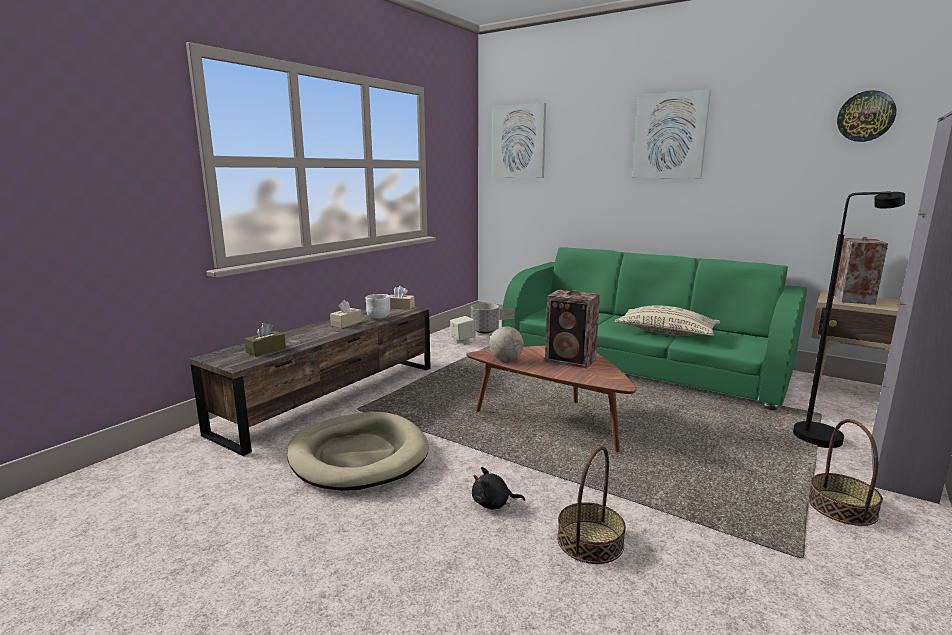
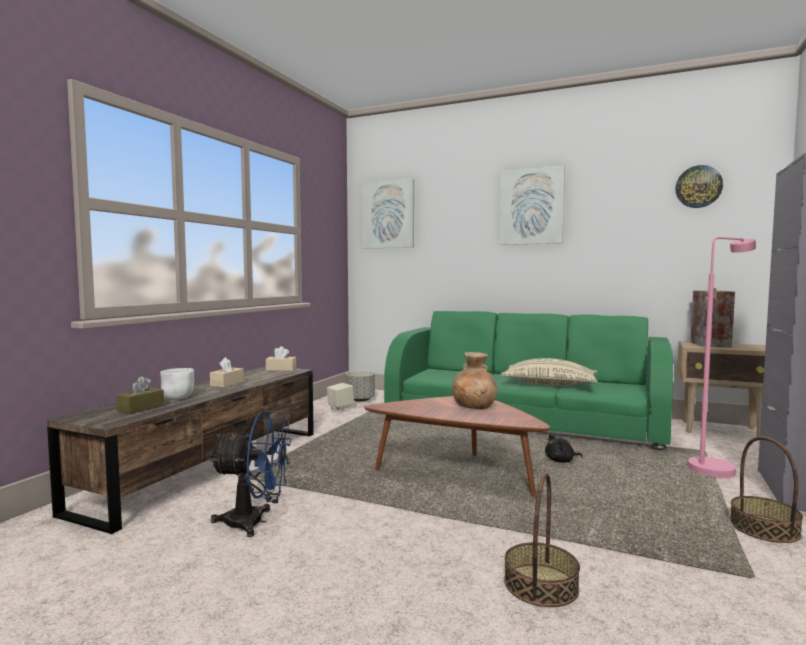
camera: 10 degrees left, 10 degrees down
(358, 455) = (255, 522): beige dog bed -> blue fan
(379, 317) = (261, 378): white bowl -> white bowl (178, 398)
(493, 504) = (423, 557): black plush toy -> black plush toy (561, 461)
(505, 359) = (407, 409): globe -> none
(572, 360) = (474, 406): speaker -> brown vase
(824, 434) = (716, 467): black floor lamp -> pink floor lamp

